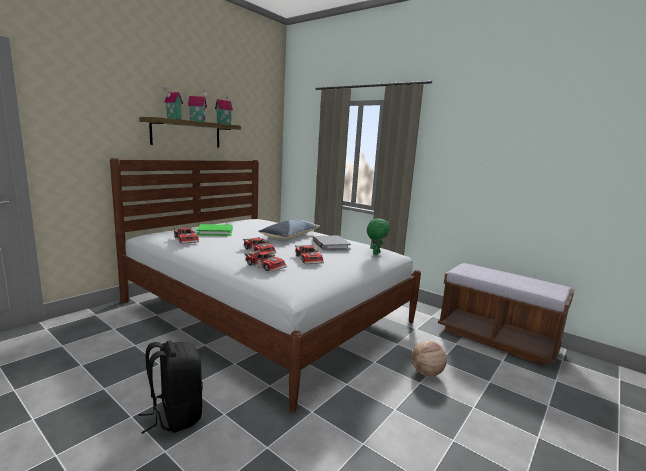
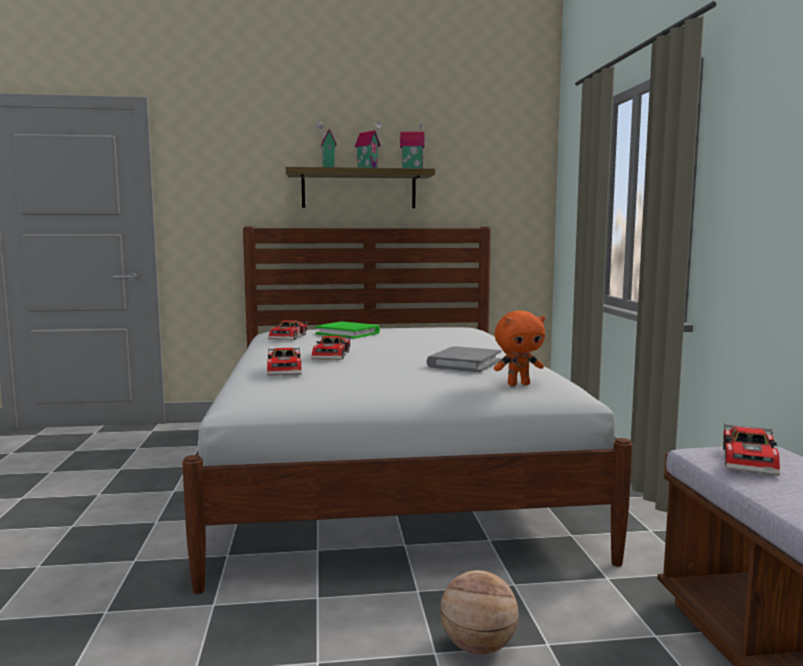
camera: 45 degrees right, 5 degrees down
(175, 415) = (99, 541): black backpack -> none
(290, 236) = (437, 347): pillow -> none
(309, 259) = (368, 372): toy car -> toy car (752, 461)
(376, 253) = (518, 384): green plush toy -> orange plush toy

